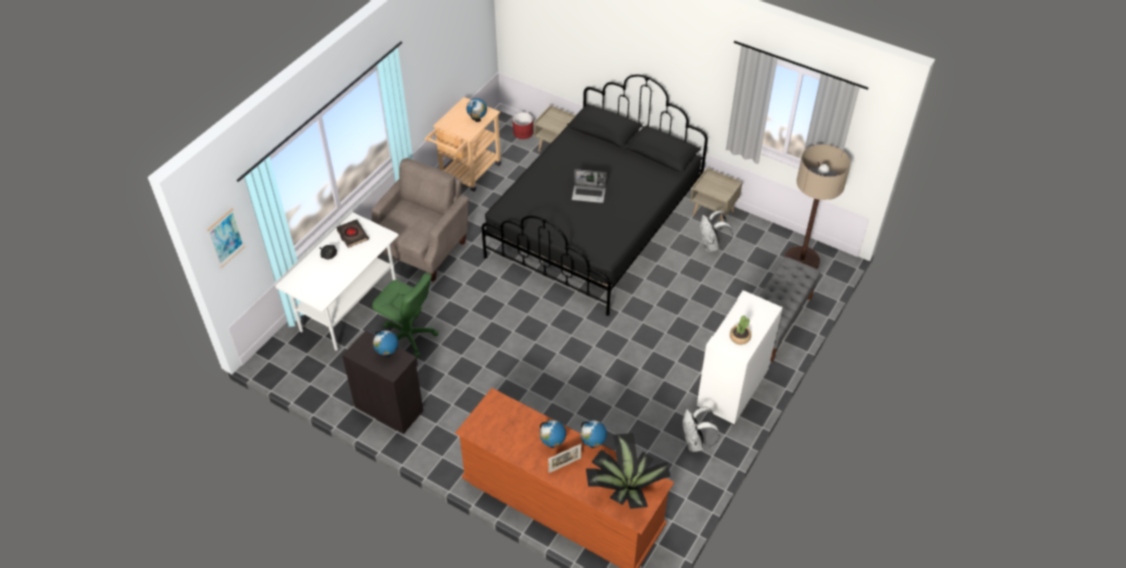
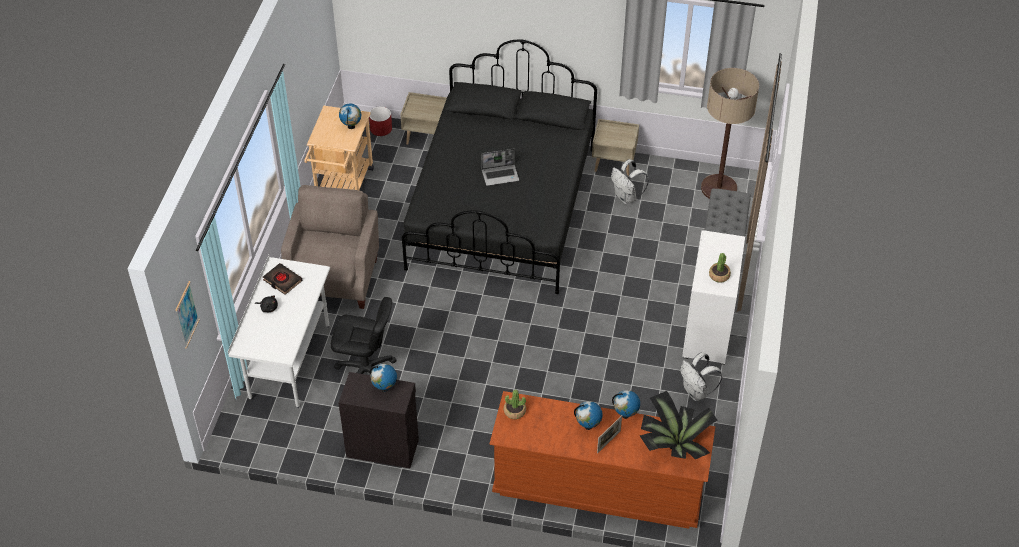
camera: 20 degrees left, 0 degrees up
(408, 337) = (366, 372): green office chair -> black office chair
(492, 409) = (514, 411): none -> potted plant

